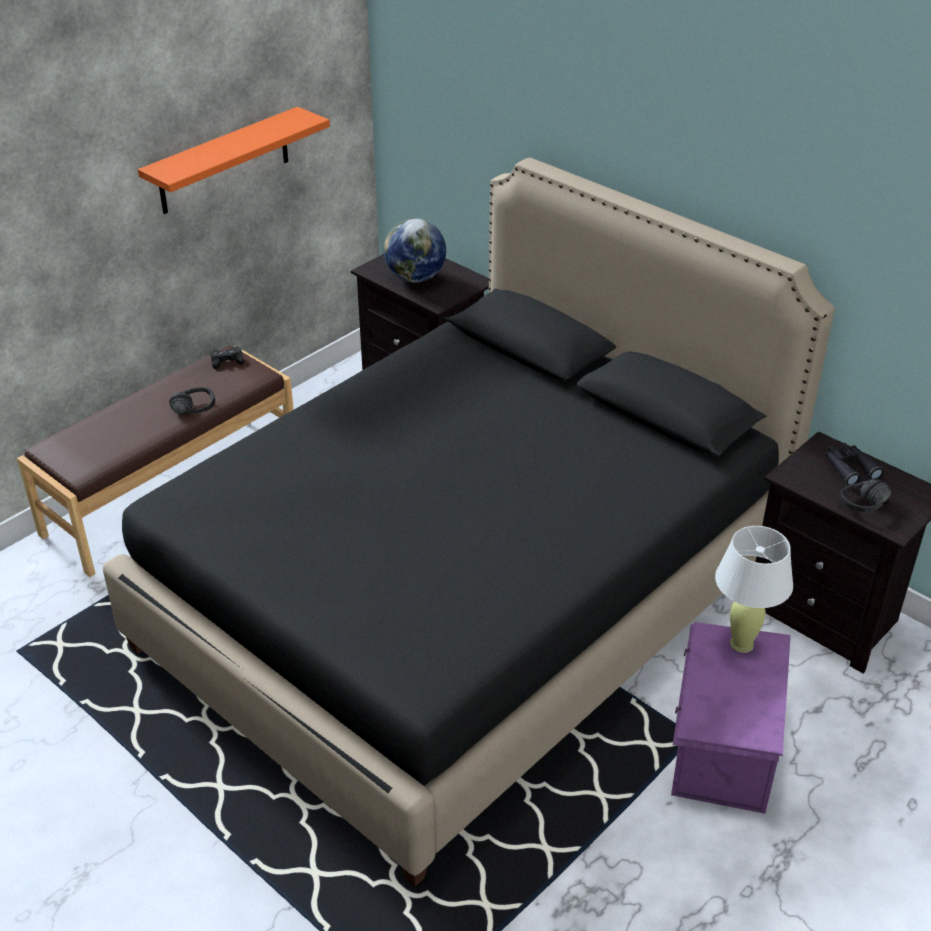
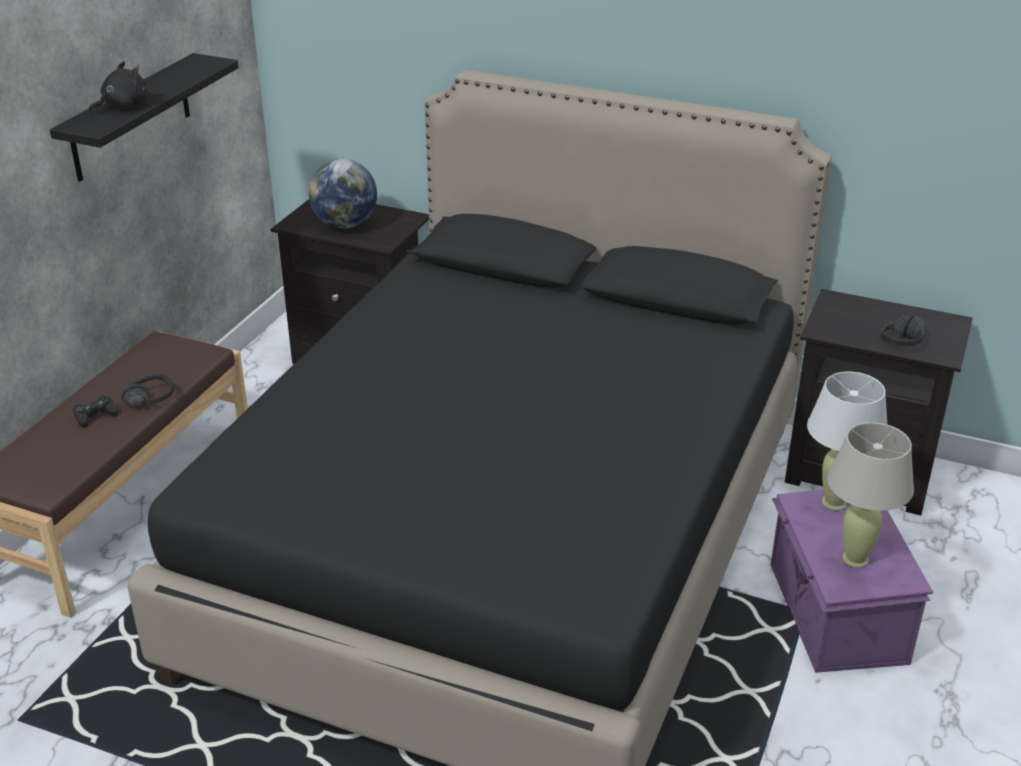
camera: 20 degrees left, 5 degrees down
(206, 154) = (122, 106): none -> black plush toy
(224, 161) = (131, 117): orange shelf -> black shelf
(227, 361) = (162, 346): black game controller -> black game controller (95, 416)
(728, 703) = (855, 558): none -> beige table lamp
(849, 468) = (870, 314): black binoculars -> none

